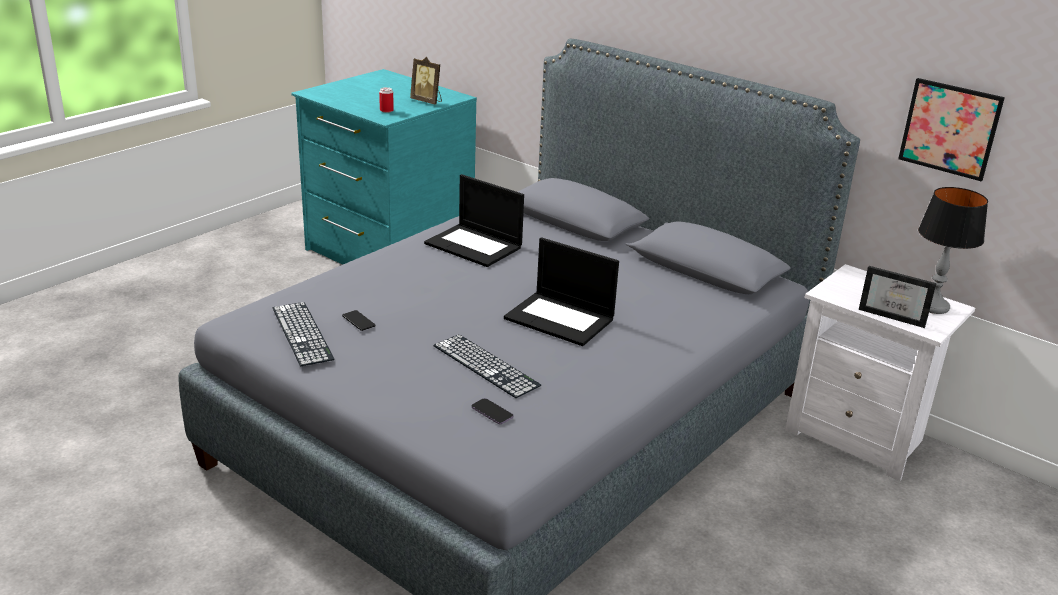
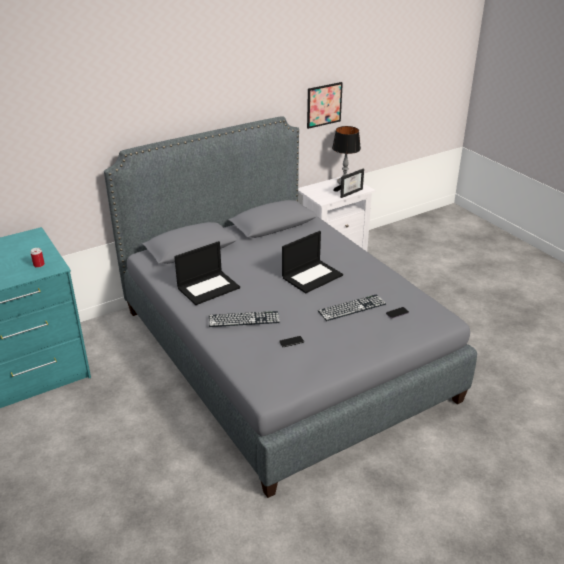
camera: 70 degrees left, 5 degrees up
(302, 333) = (298, 365): keyboard -> keyboard (244, 319)
(427, 101) = (33, 246): picture frame -> none

